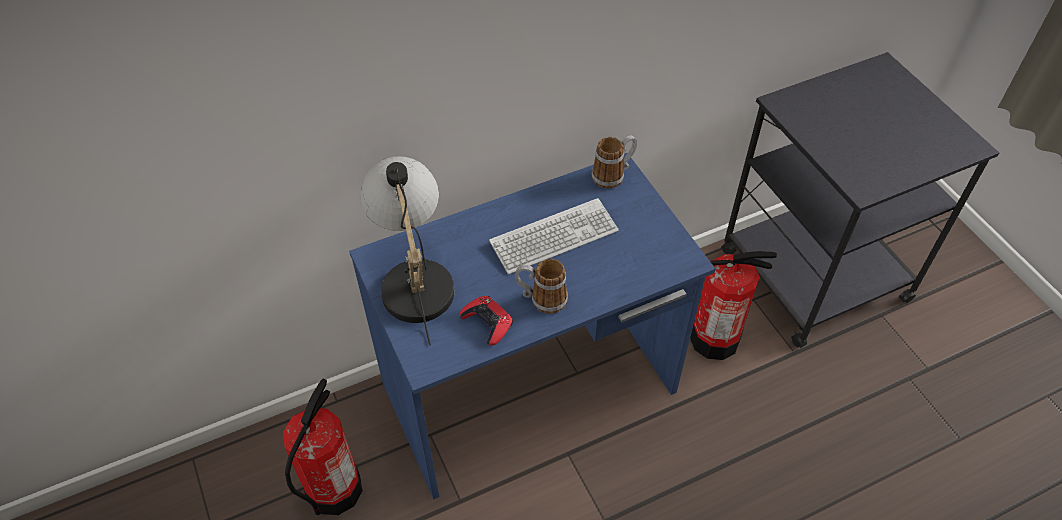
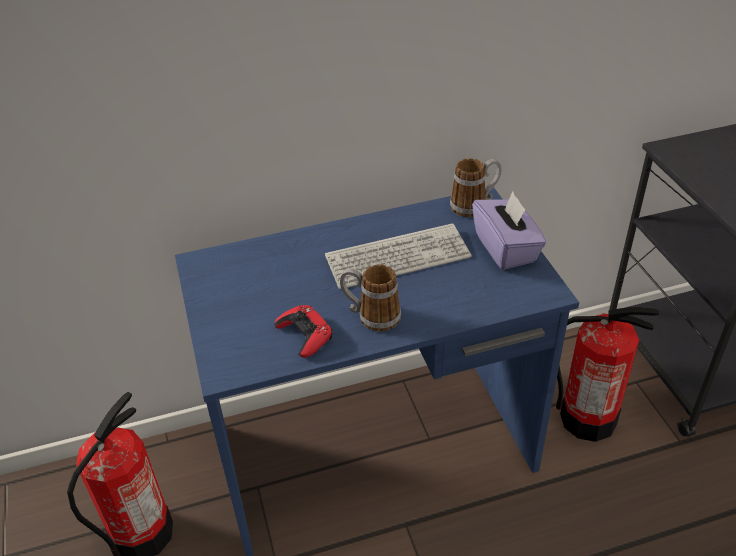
camera: 10 degrees right, 10 degrees down
(414, 276) = (236, 283): table lamp -> none
(647, 219) = (506, 248): none -> purple tissue box

